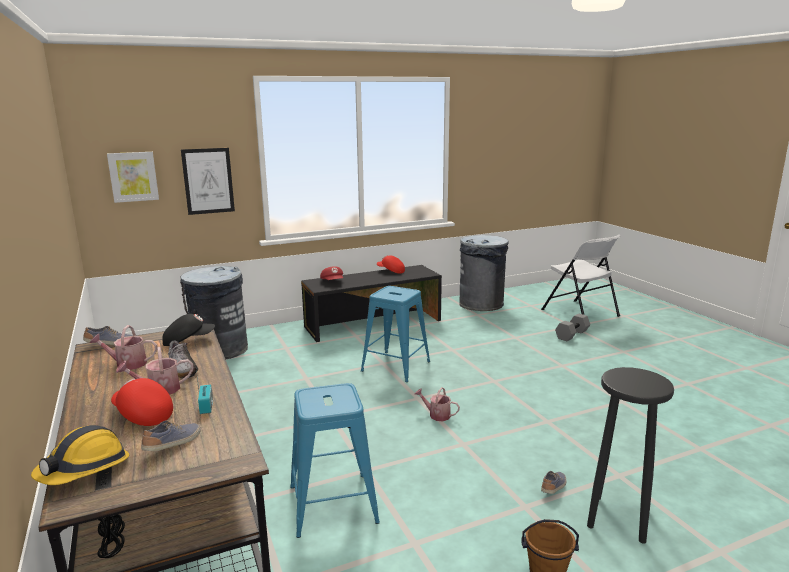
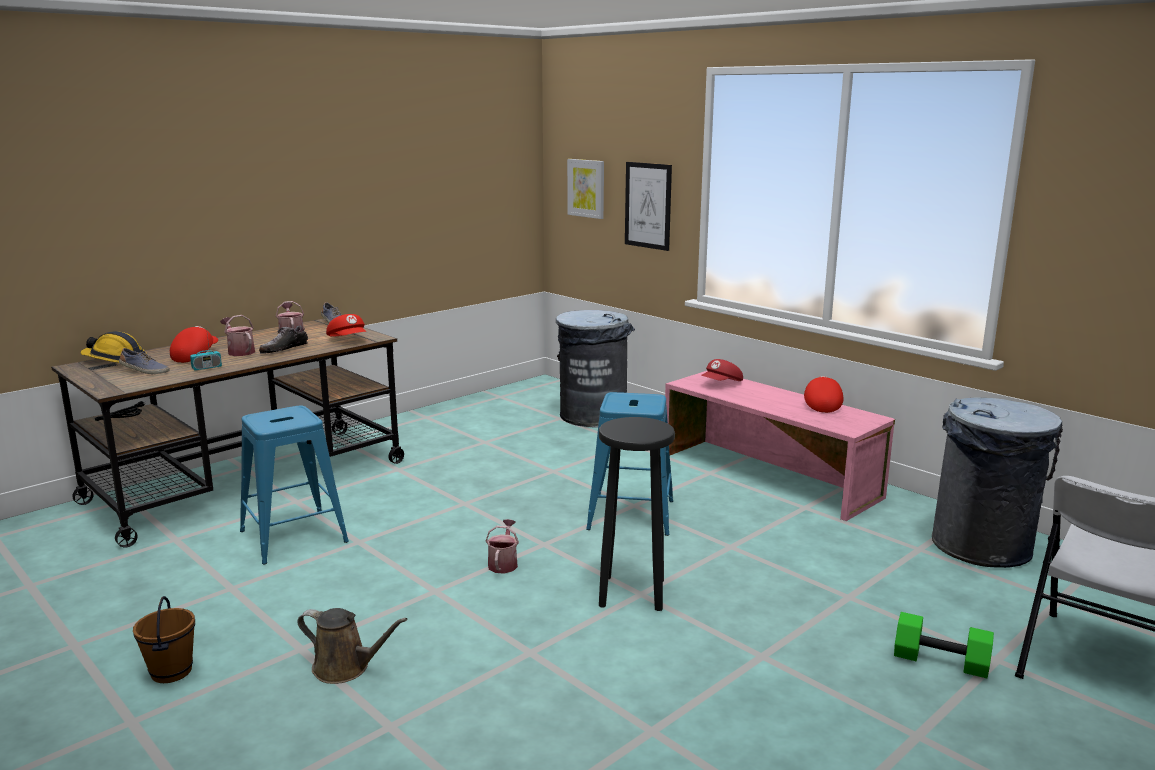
camera: 70 degrees right, 0 degrees up
(188, 341) = (348, 339): black cap -> red cap
(373, 323) = (770, 475): black bench -> pink bench
(554, 487) = (346, 668): shoe -> brown watering can
(571, 334) = (941, 660): grey dumbbell -> green dumbbell
(619, 518) = (282, 725): black stool -> black stool (633, 593)

